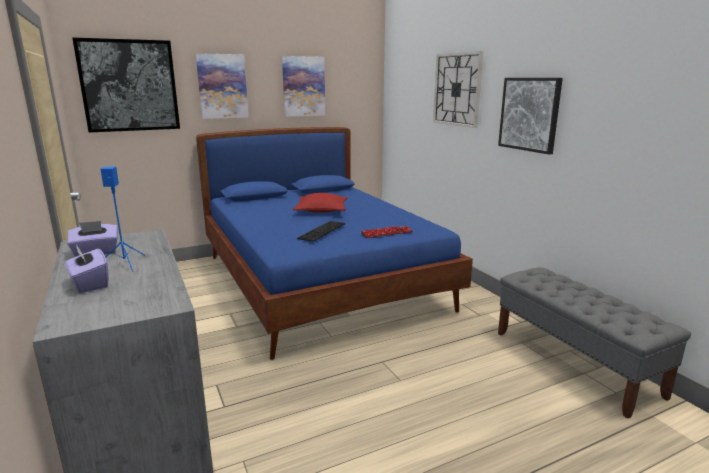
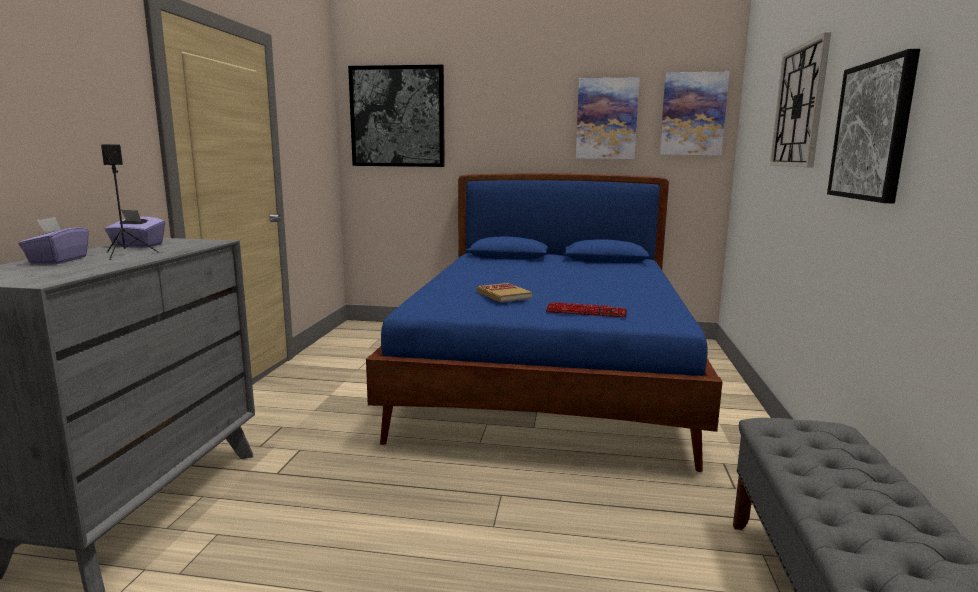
camera: 35 degrees right, 5 degrees down
(125, 263) = (126, 254): blue speaker -> black speaker
(222, 86) = (498, 118): picture -> picture (693, 114)
(321, 210) = (554, 278): red pillow -> none
(322, 231) = (503, 295): keyboard -> book

